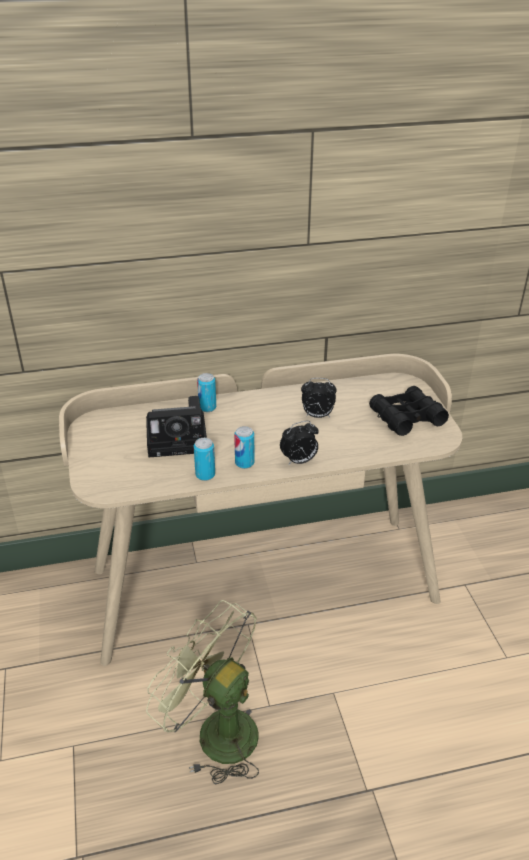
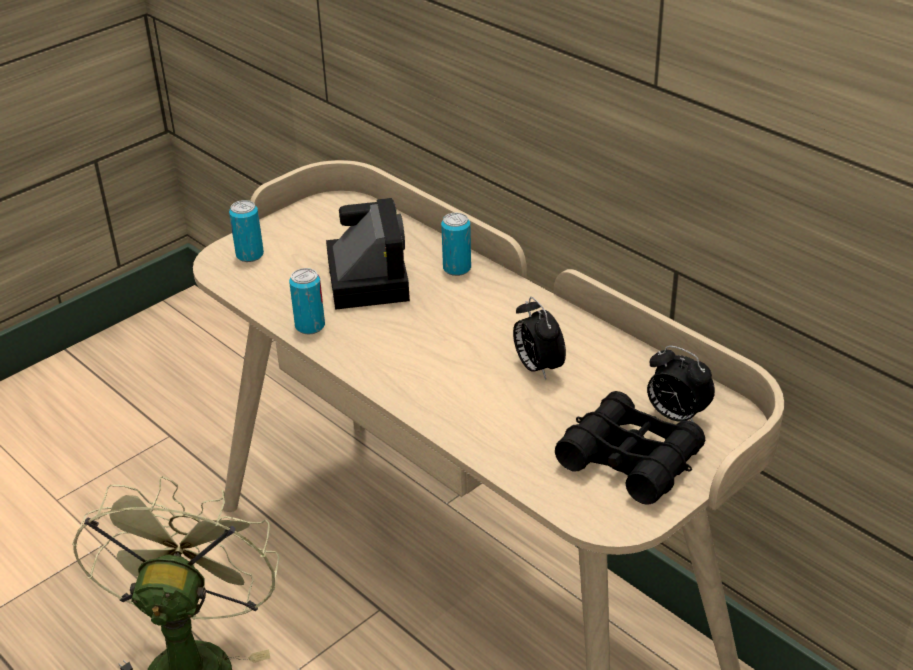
camera: 60 degrees right, 0 degrees up
(180, 439) = (366, 277): camera -> camera turned 150 degrees counterclockwise
(244, 463) = (363, 347): can -> can (250, 255)
(299, 461) = (409, 391): alarm clock -> alarm clock (675, 416)

